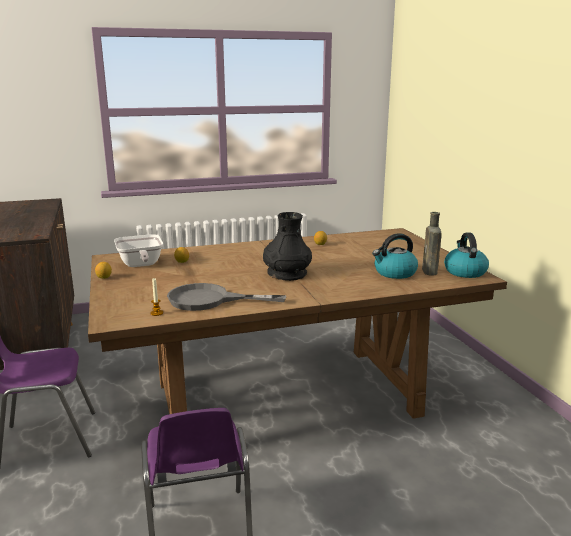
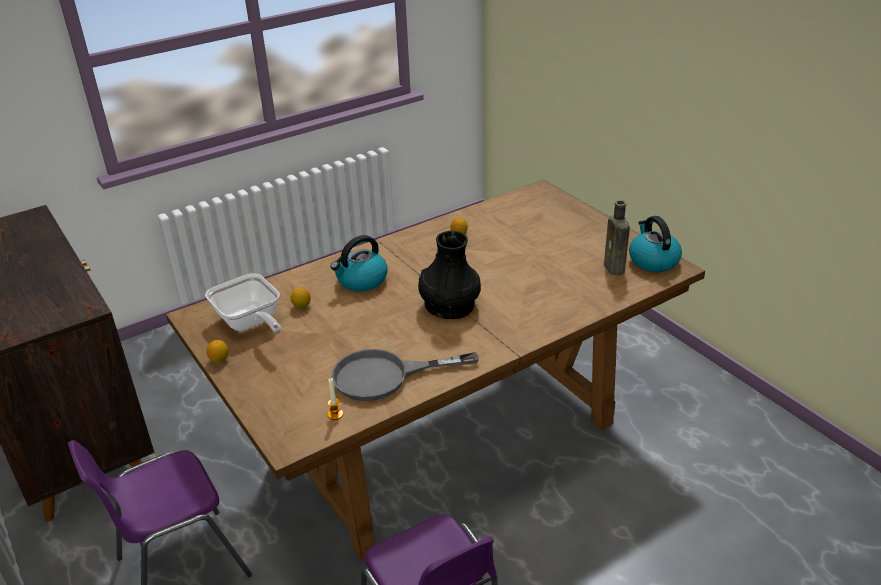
camera: 15 degrees left, 15 degrees up
(394, 273) = (576, 279): kettle -> kettle (361, 281)

